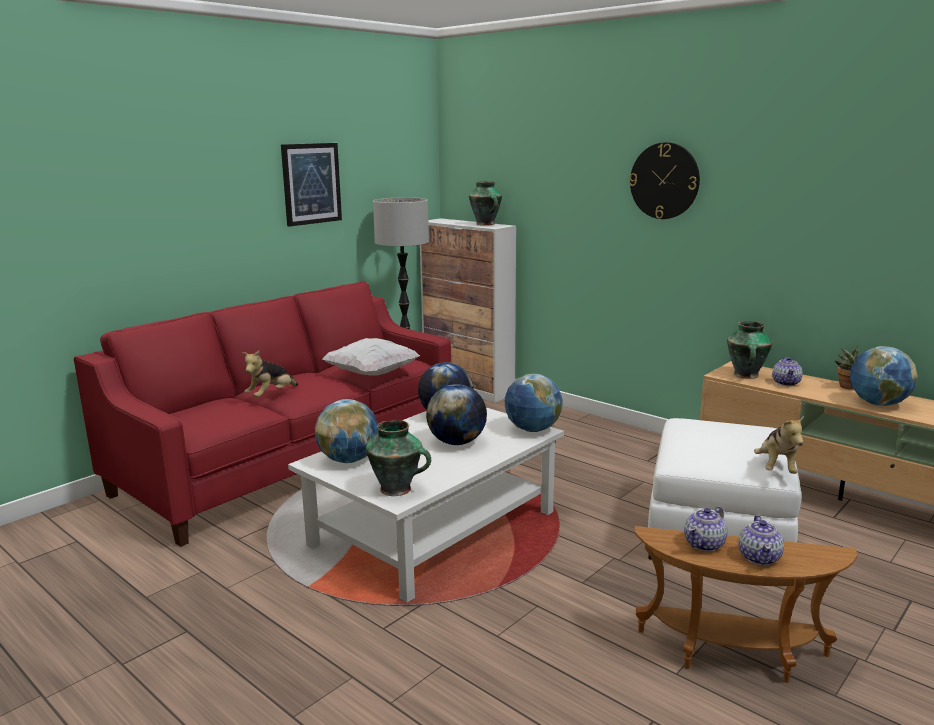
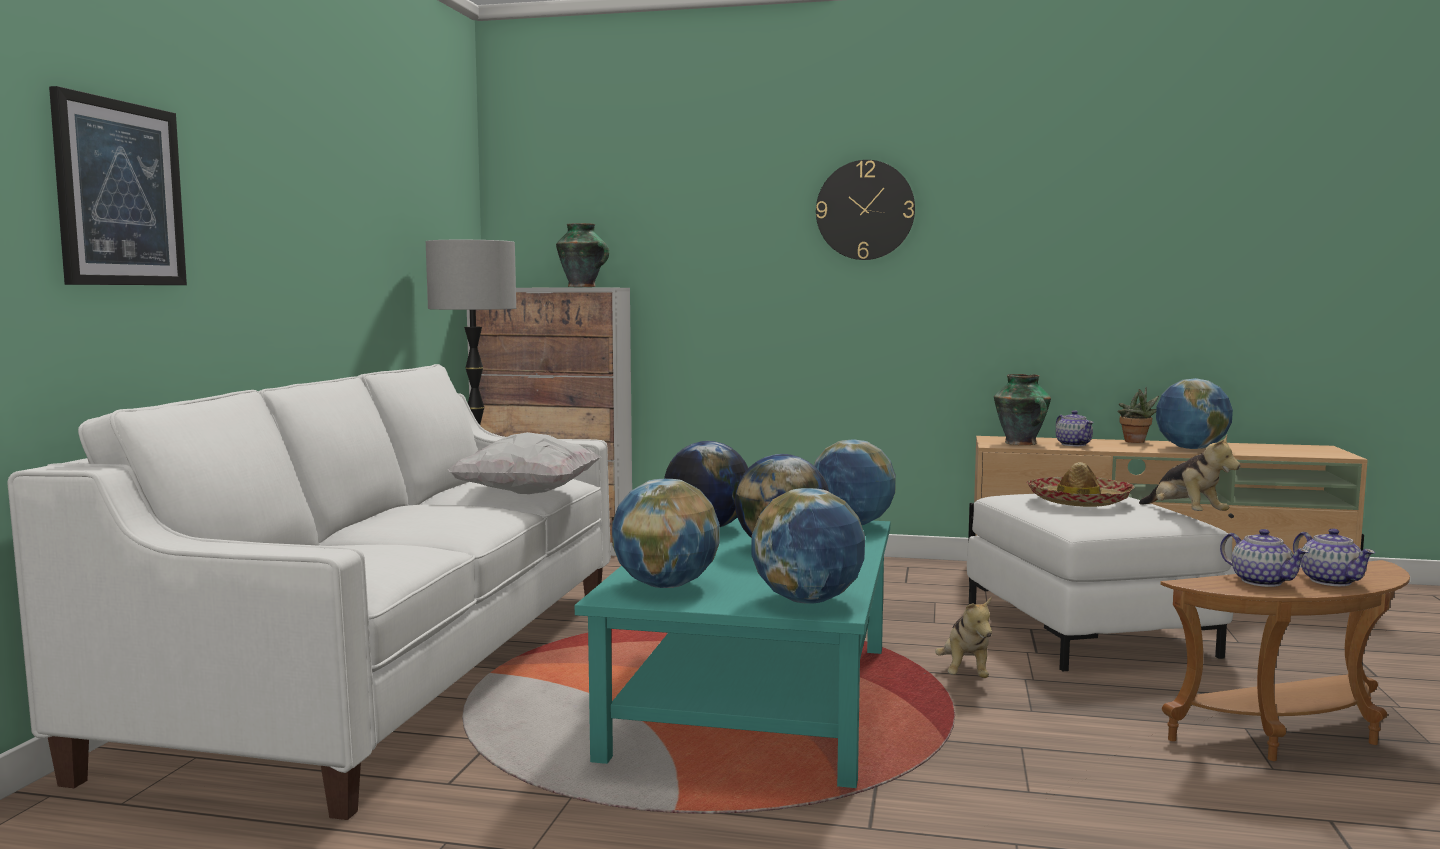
camera: 30 degrees left, 10 degrees down
(271, 395) = (409, 528): plush toy -> plush toy (965, 674)
(291, 462) = (394, 669): red sofa -> white sofa
(311, 183) = (348, 200): picture -> picture (119, 193)
(397, 489) = (808, 601): vase -> globe
(433, 529) = (754, 700): white coffee table -> turquoise coffee table
(705, 544) = (1261, 581): teapot -> teapot turned 45 degrees counterclockwise
(719, 438) = (1079, 501): none -> hat

